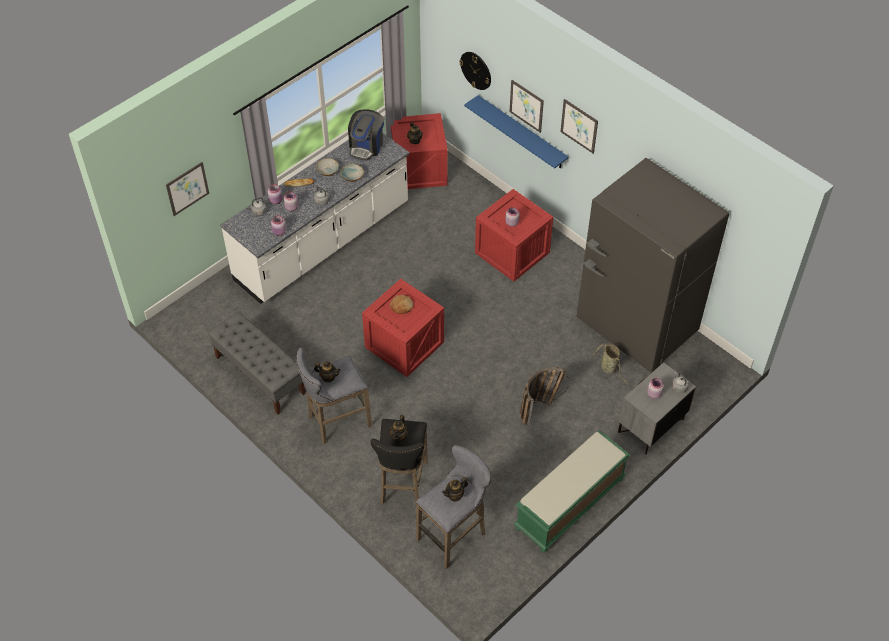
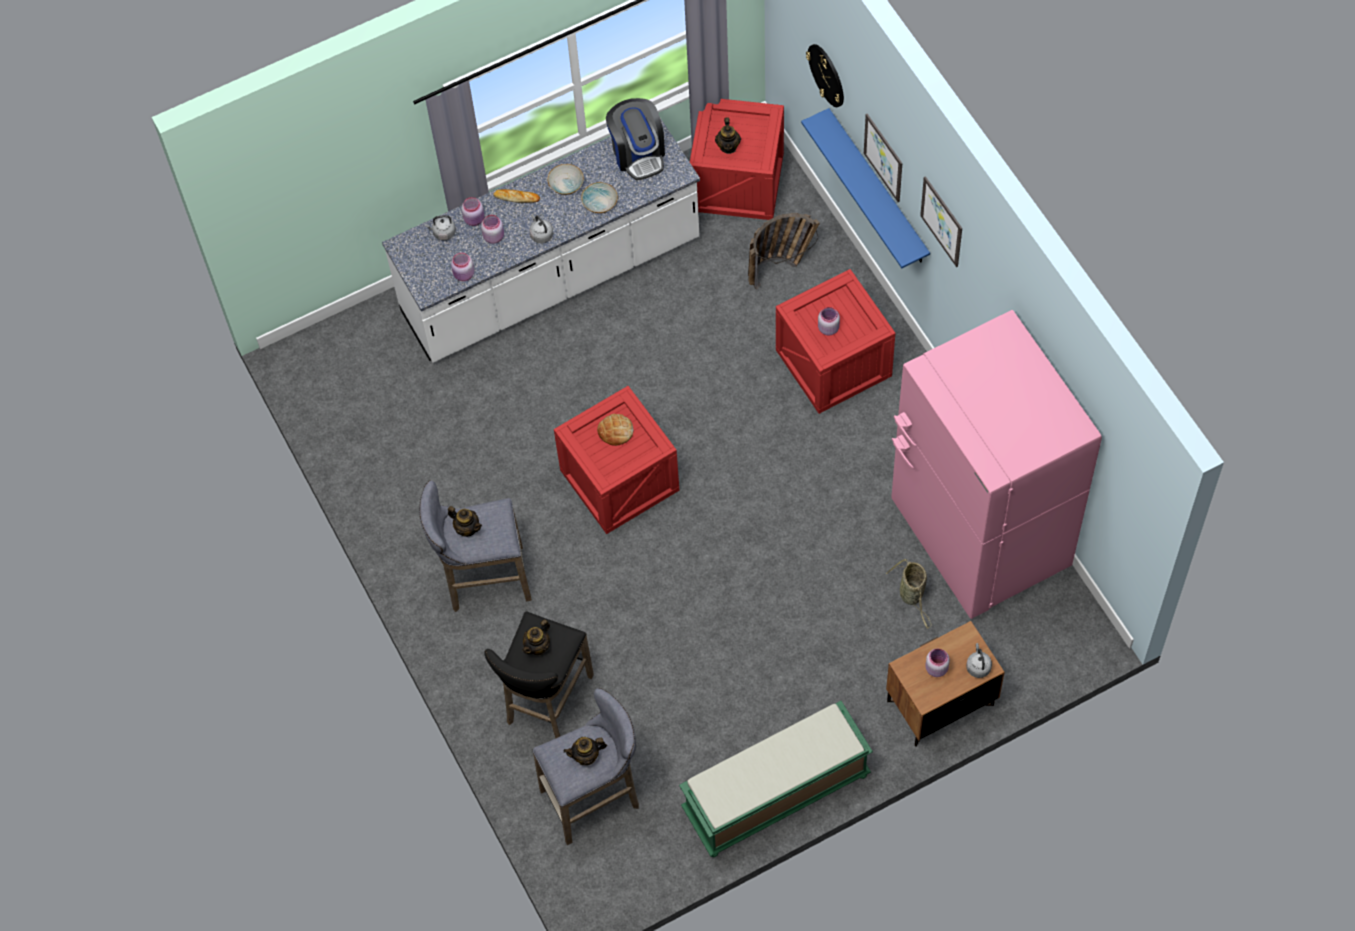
camera: 20 degrees right, 10 degrees up
(187, 188) = (335, 189): picture -> none
(260, 375) = (396, 478): grey bench -> none
(366, 146) = (638, 153): coffee machine -> coffee machine turned 60 degrees counterclockwise
(540, 408) = (785, 633): basket -> basket (781, 267)
(636, 327) = (979, 536): grey fridge -> pink fridge
(651, 426) = (940, 704): grey nightstand -> brown nightstand

